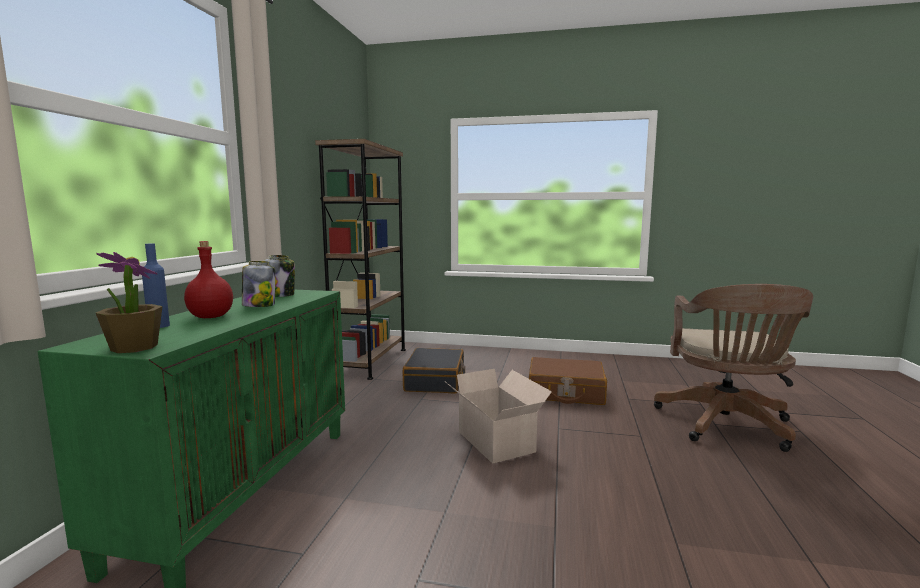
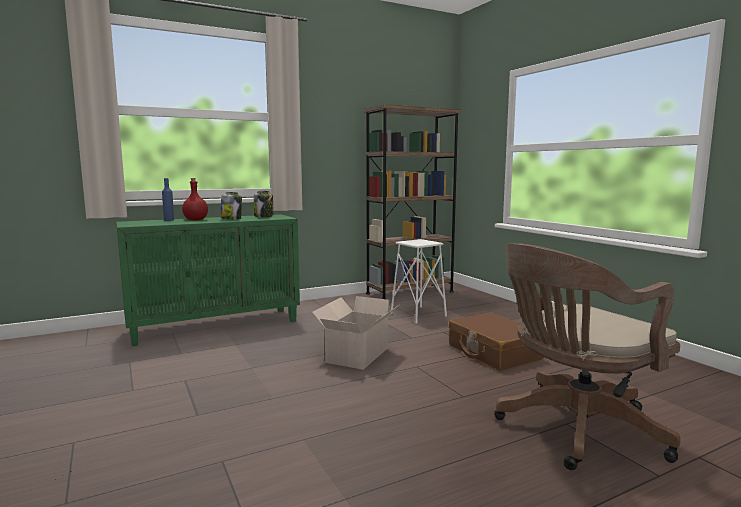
camera: 50 degrees right, 0 degrees up
(134, 347) = (130, 224): potted plant -> none
(435, 381) = (418, 314): black suitcase -> white stool

